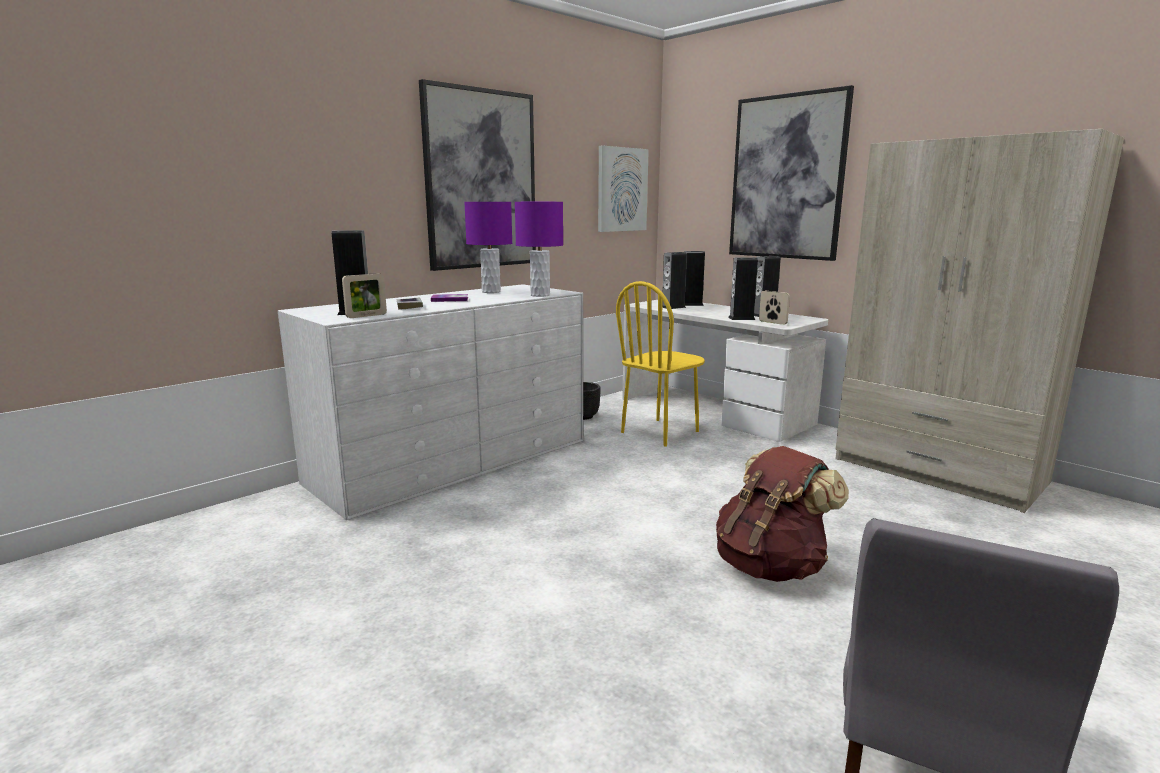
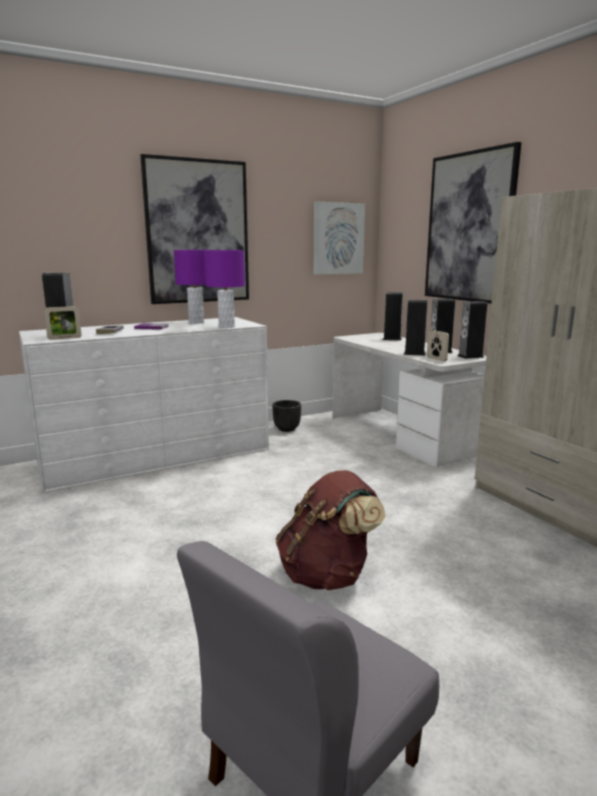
camera: 15 degrees right, 0 degrees up
(660, 432) = (338, 448): yellow chair -> none
(673, 307) = (371, 341): speaker -> speaker (470, 356)

